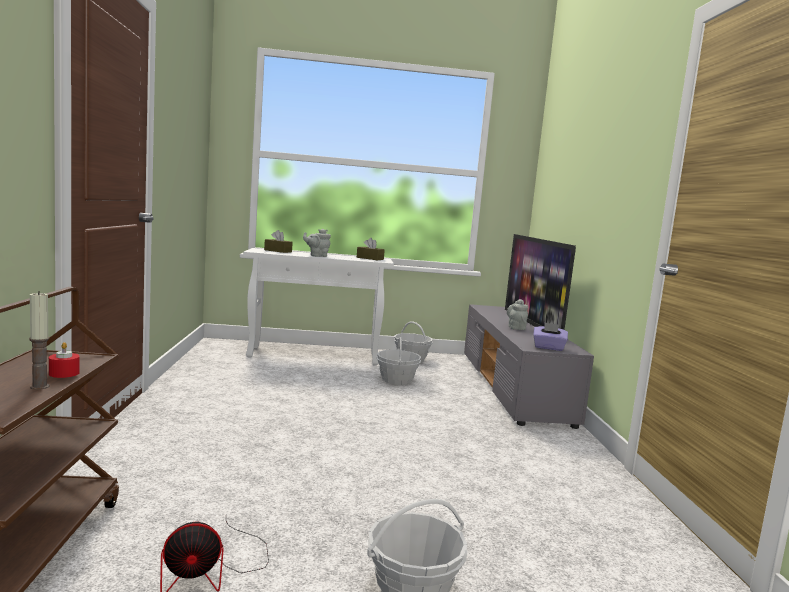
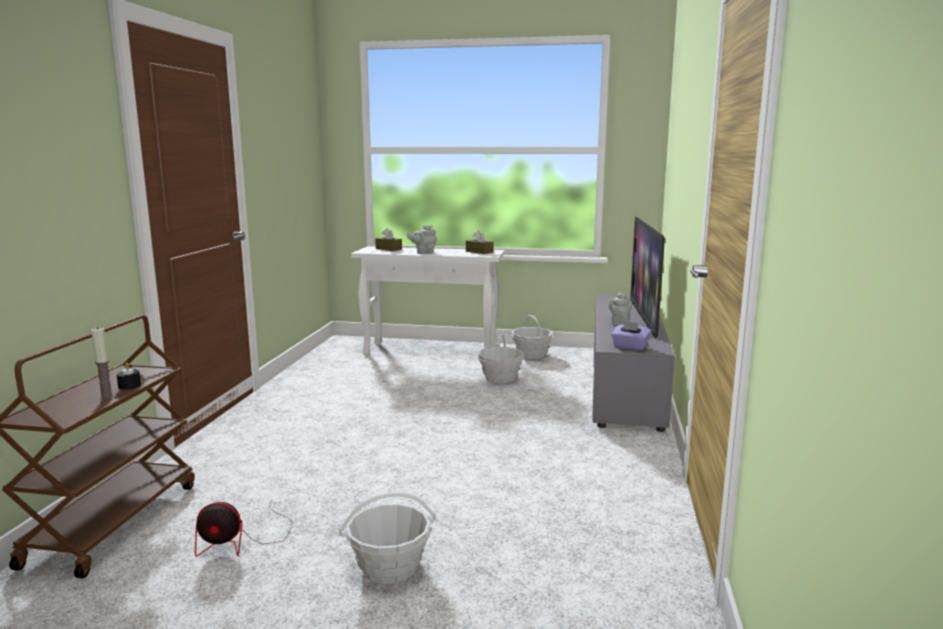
camera: 15 degrees right, 5 degrees up
(64, 373) = (129, 386): red candle -> black candle

